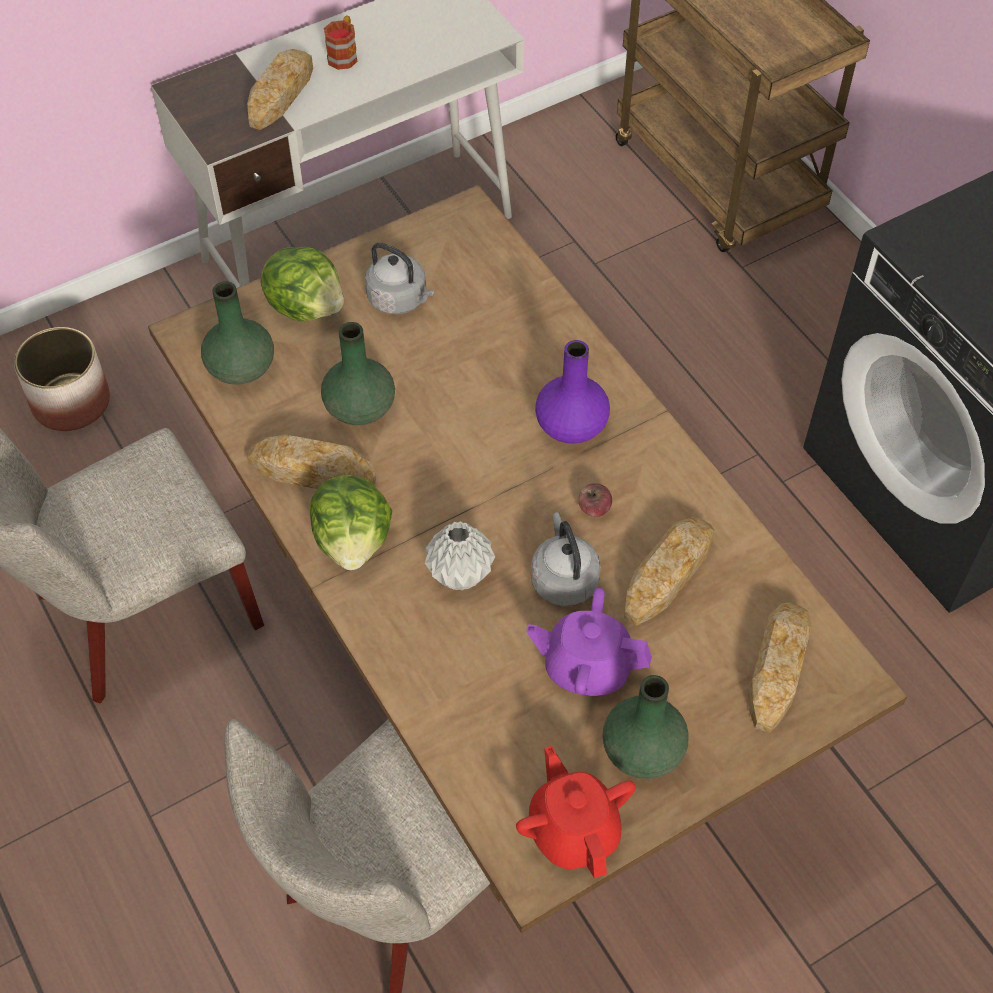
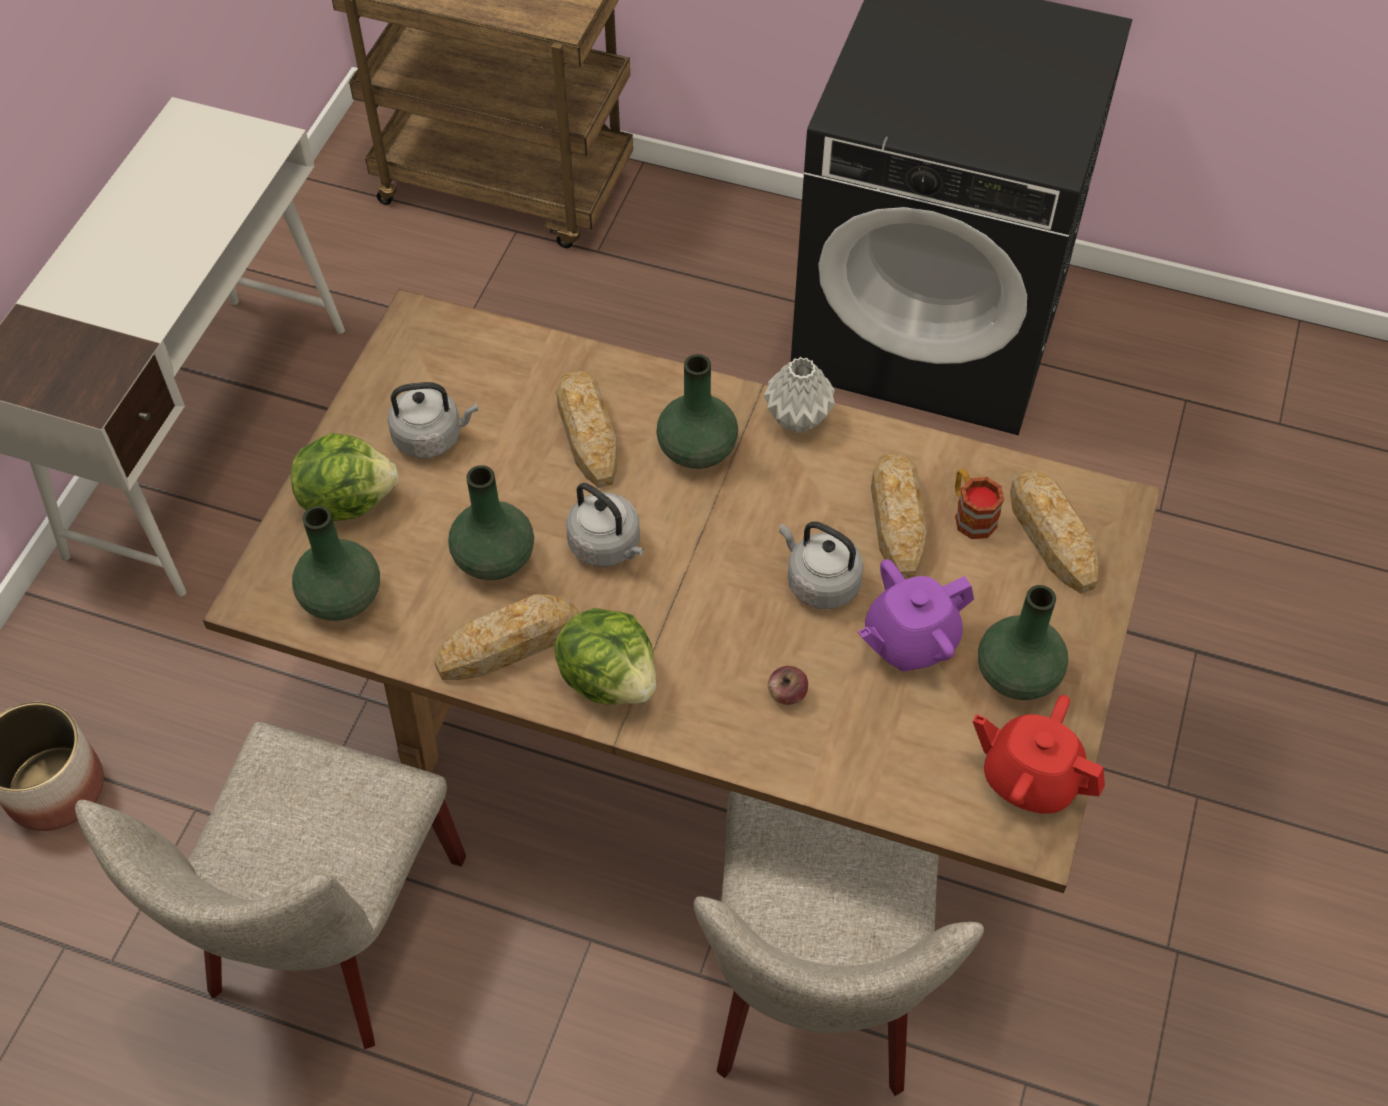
camera: 40 degrees left, 0 degrees up
(280, 94) = (108, 316): bread -> bread (587, 432)
(344, 54) = (137, 241): mug -> mug (970, 515)
(441, 451) = (607, 546): none -> grey kettle
(460, 576) = (733, 641): grey vase -> grey vase (799, 419)
(571, 424) = (696, 448): purple vase -> green vase
(594, 508) = (786, 506): apple -> apple (787, 694)

